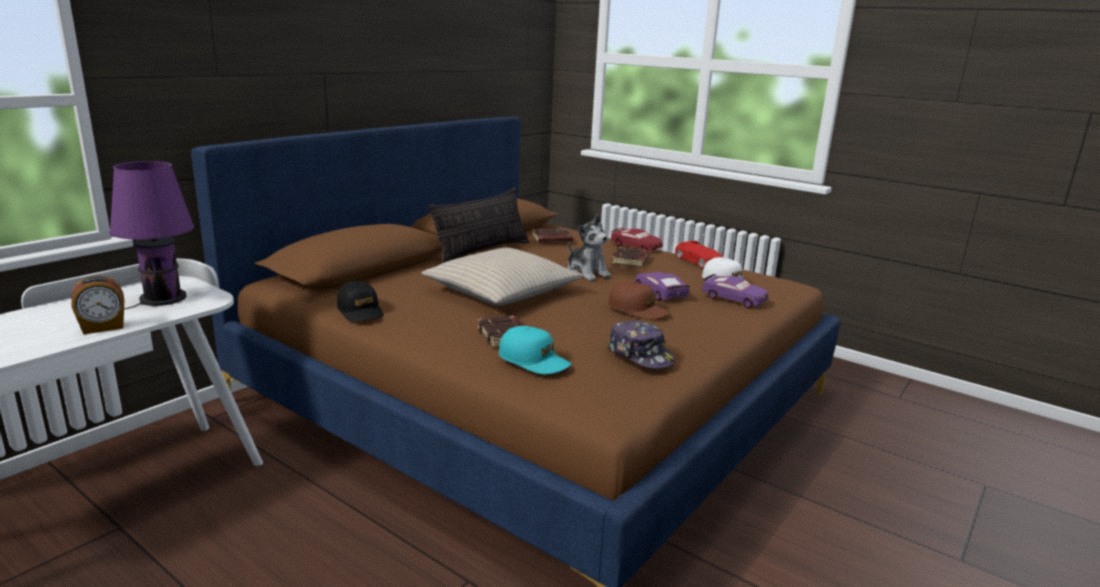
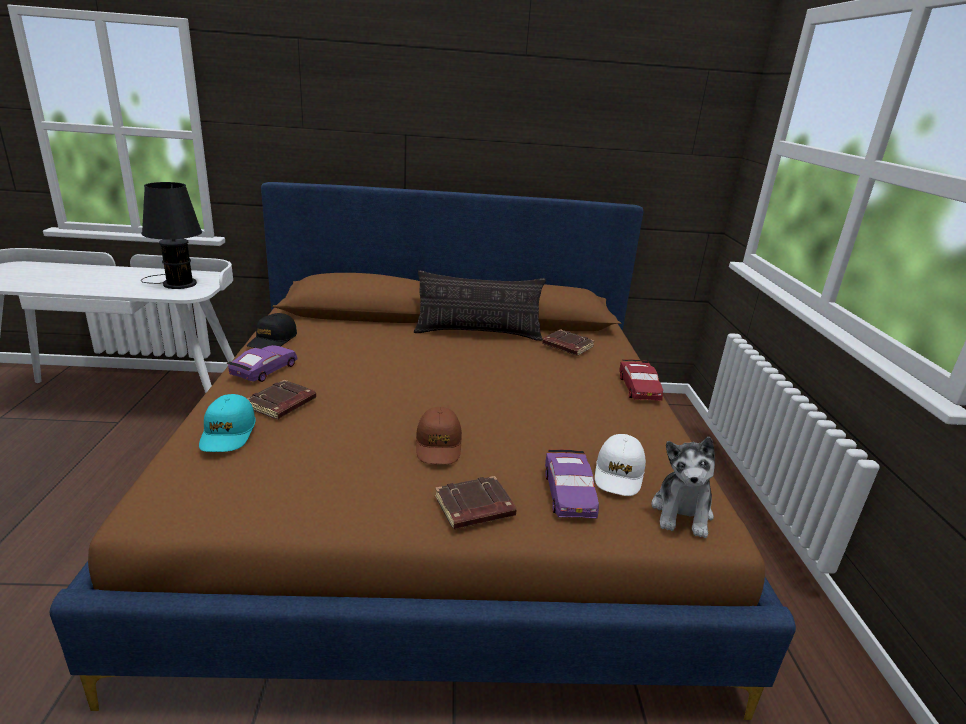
camera: 50 degrees right, 5 degrees up
(103, 327) = (115, 289): alarm clock -> none
(157, 299) = (177, 283): purple table lamp -> black table lamp
(501, 292) = (388, 370): beige pillow -> none
(587, 273) = (503, 389): plush toy -> plush toy (682, 512)
(631, 261) = (582, 398): brown book -> brown book (474, 508)
(640, 355) = (294, 481): cap -> none
(660, 293) = (513, 442): purple toy car -> purple toy car (264, 370)
(698, 262) = (664, 436): red toy car -> none

